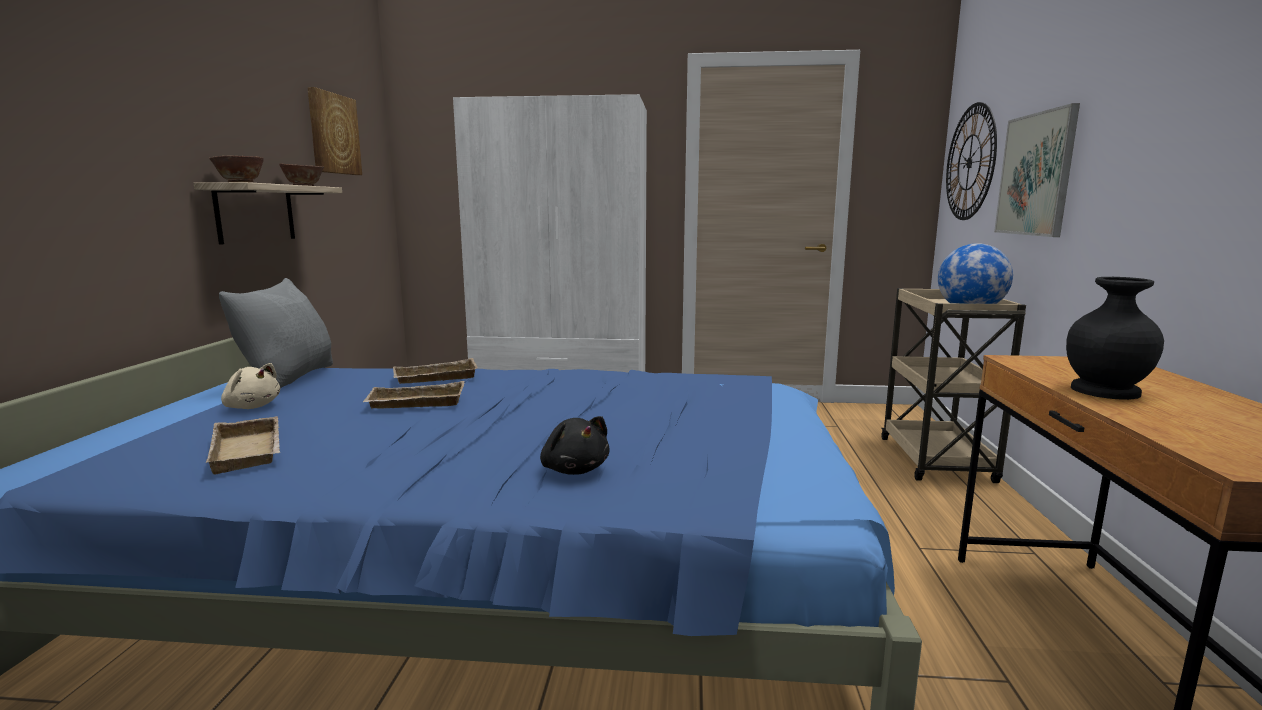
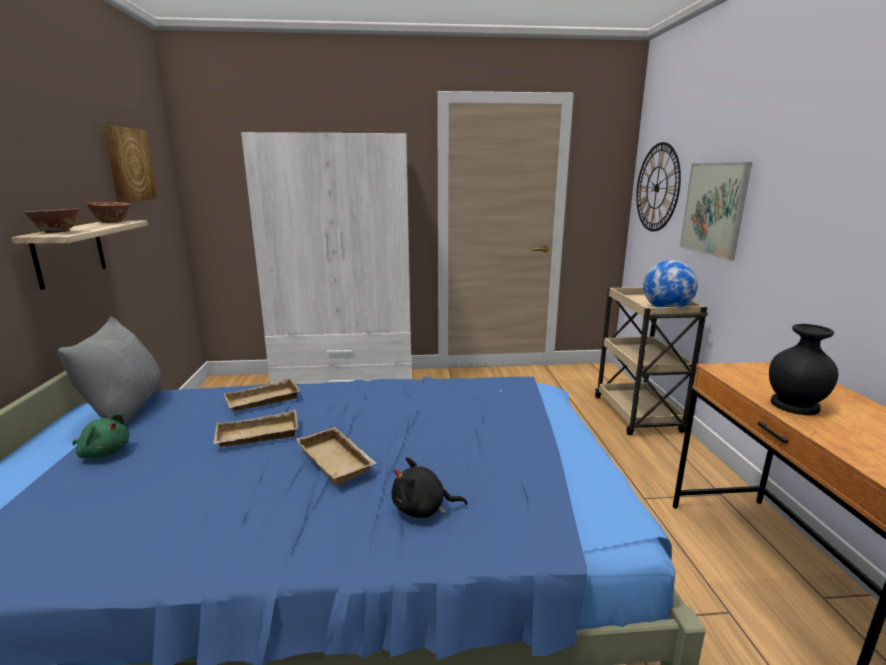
camera: 10 degrees left, 5 degrees up
(251, 407) = (104, 452): beige plush toy -> green plush toy
(251, 451) = (127, 516): beige tray -> beige tray (338, 460)
(574, 469) = (423, 509): black plush toy -> black plush toy turned 135 degrees clockwise

